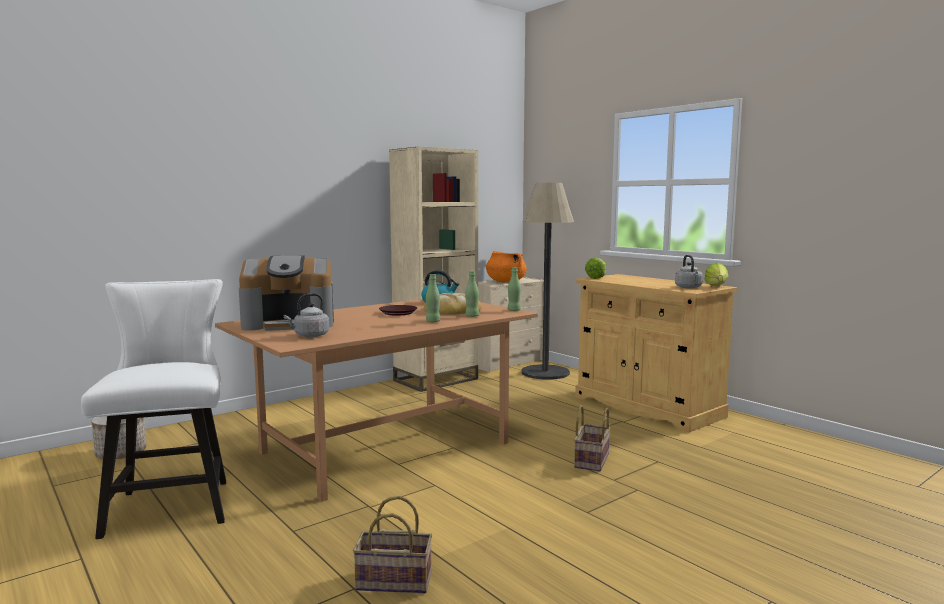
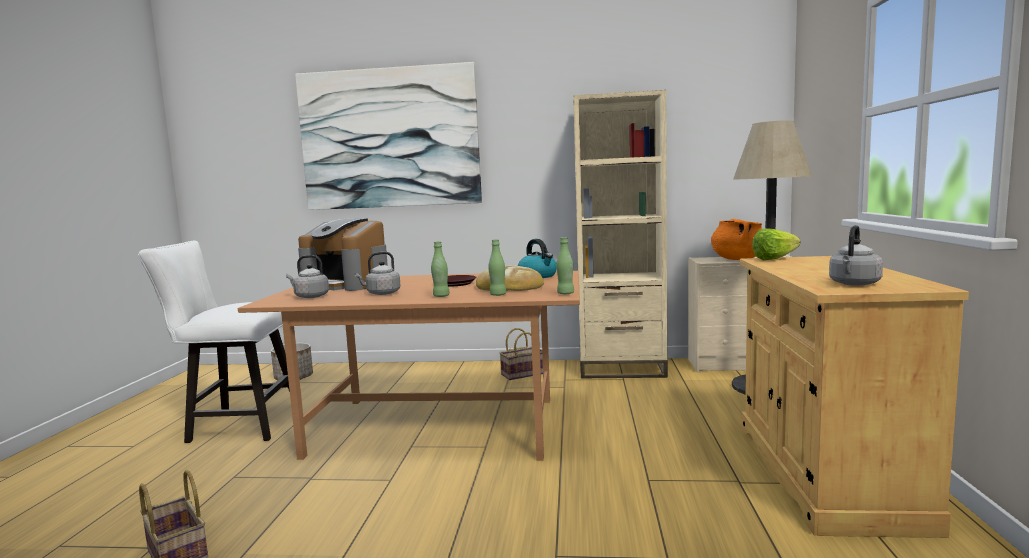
camera: 45 degrees right, 0 degrees up
(172, 503) = (237, 424): white chair -> white chair turned 120 degrees counterclockwise
(212, 166) = (389, 138): none -> picture
(370, 326) = (381, 293): none -> grey kettle
(591, 460) = (585, 517): basket -> basket (523, 374)
(716, 287) = (916, 287): lettuce -> none

